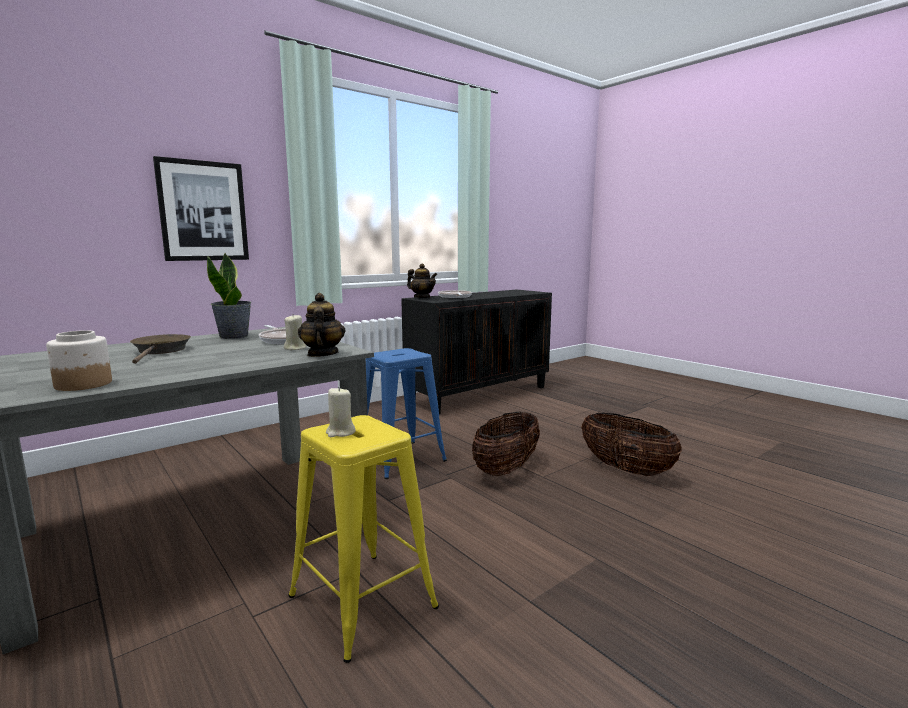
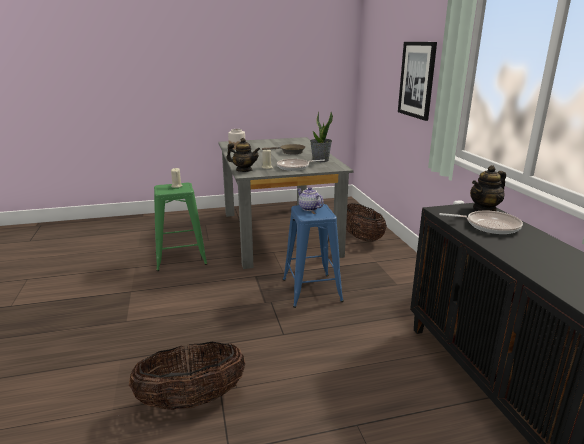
camera: 115 degrees right, 10 degrees up
(362, 601) = (181, 258): yellow stool -> green stool
(392, 355) = (308, 208): none -> teapot
(506, 469) = (256, 330): basket -> basket (361, 237)

